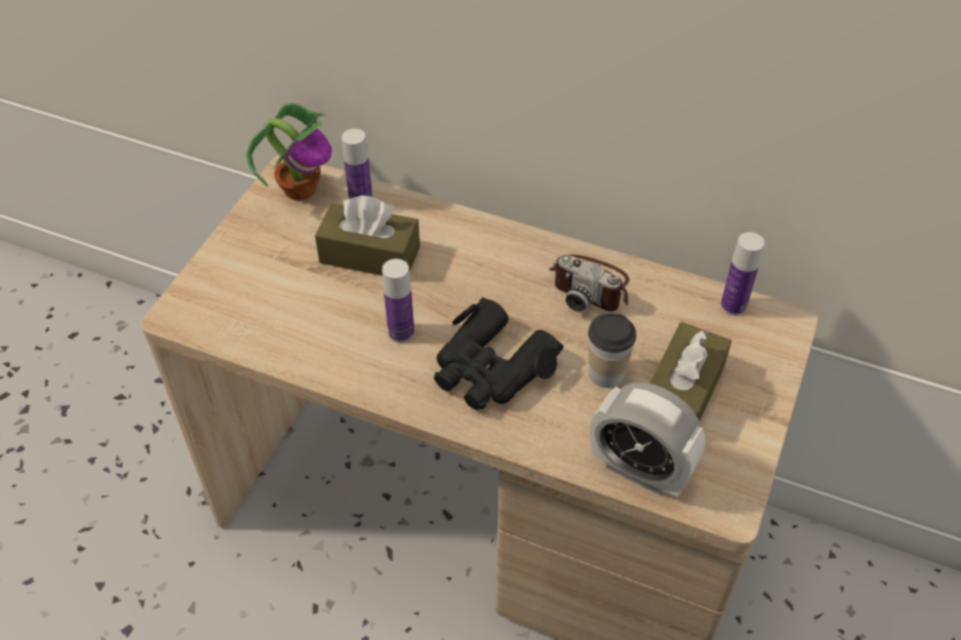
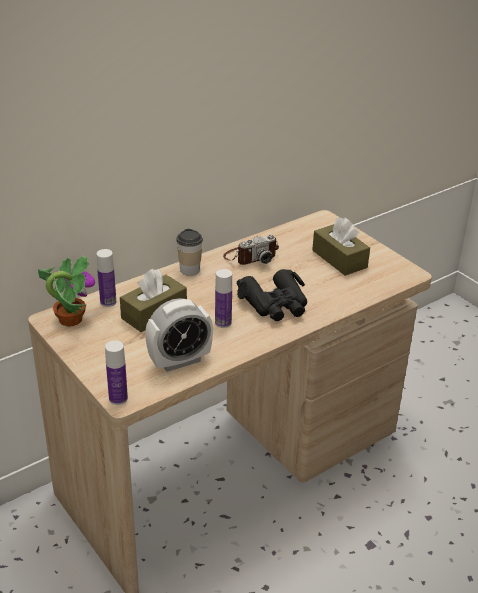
camera: 60 degrees left, 15 degrees down
(606, 373) = (310, 274): cup -> cup (189, 270)
(640, 470) = (373, 287): alarm clock -> alarm clock (179, 361)
(733, 306) = (301, 226): bottle -> bottle (118, 398)

